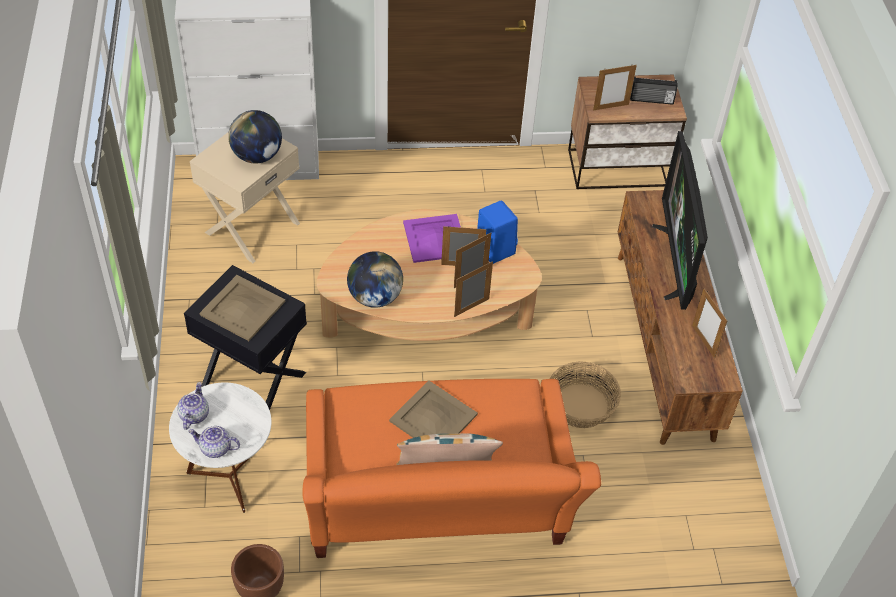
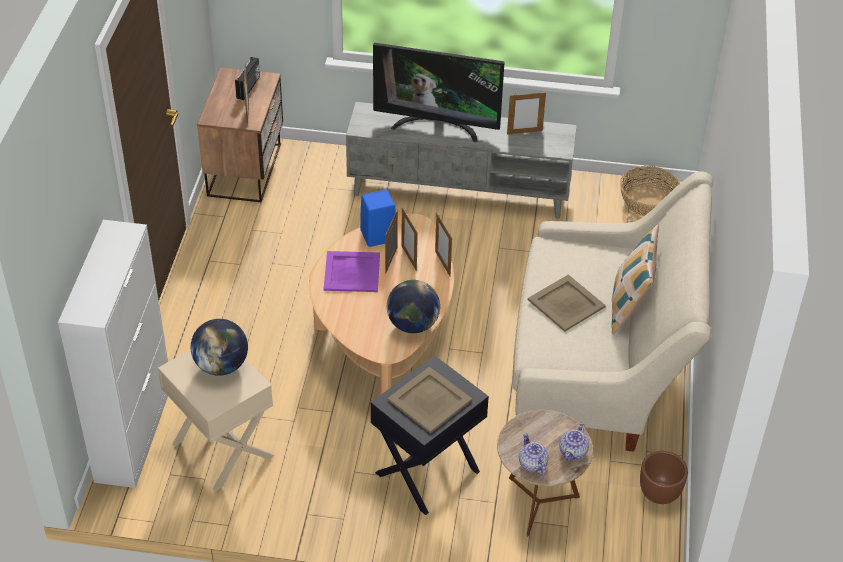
camera: 75 degrees left, 5 degrees down
(194, 415) = (532, 464): teapot -> teapot turned 45 degrees clockwise
(229, 477) = (538, 503): white side table -> brown side table
(437, 512) = (600, 365): orange sofa -> beige sofa
(581, 406) = (511, 255): basket -> basket (648, 202)
(665, 344) = (460, 191): brown tv stand -> grey tv stand

